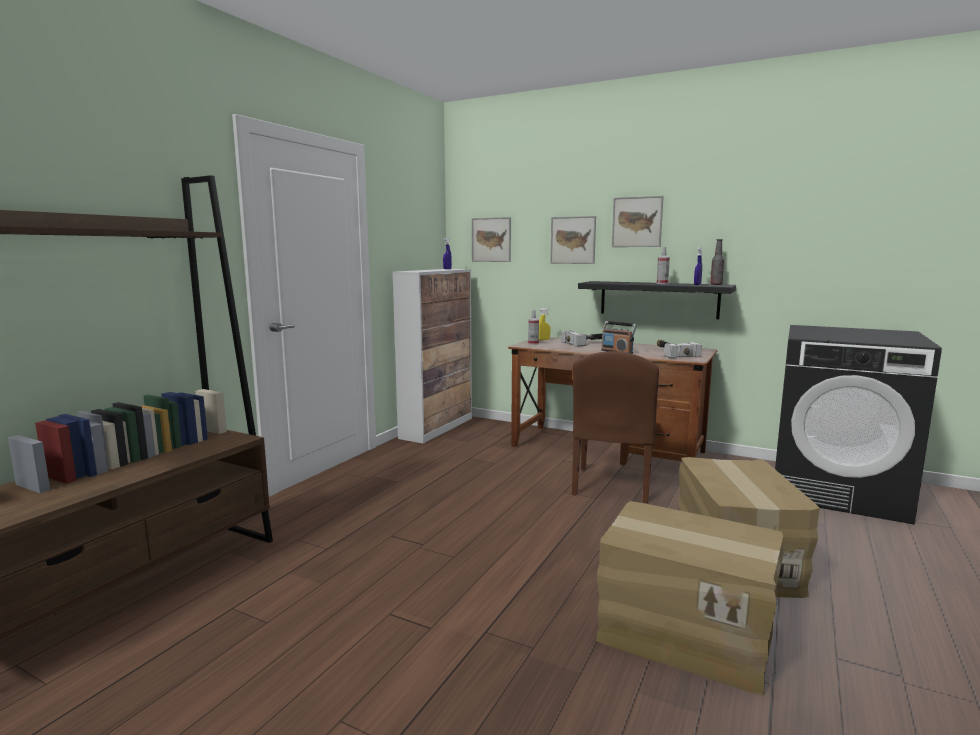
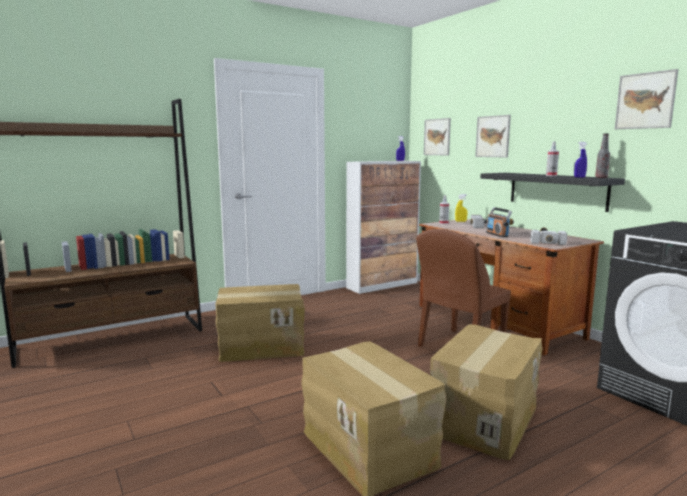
camera: 30 degrees right, 0 degrees up
(392, 542) = (262, 346): none -> cardboard box
(637, 222) = (542, 119): picture -> picture (645, 100)

